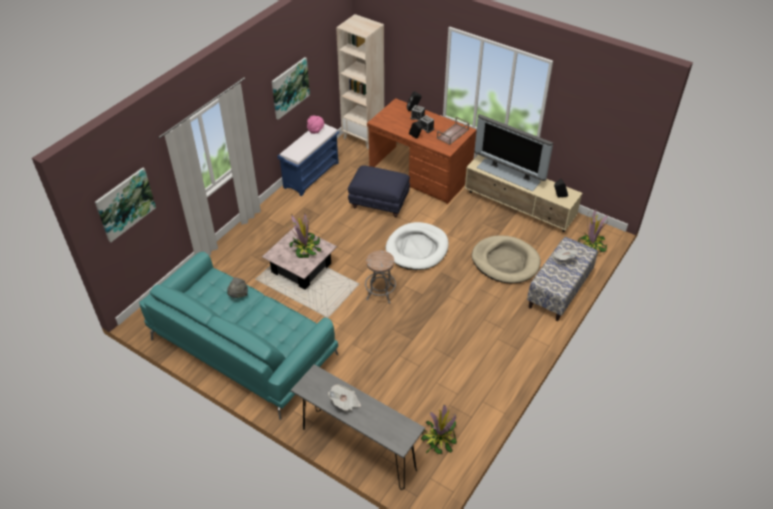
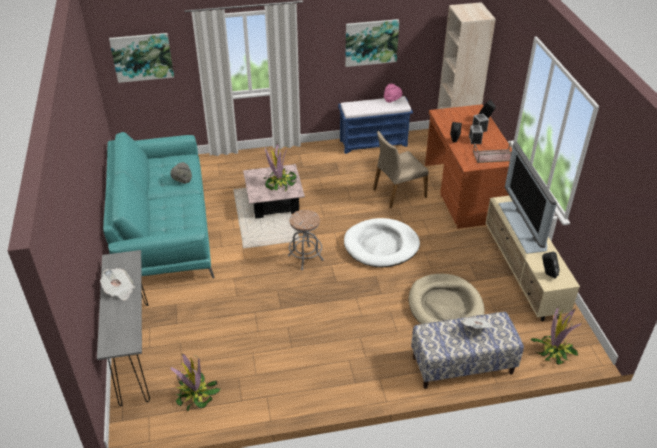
camera: 45 degrees right, 5 degrees down
(378, 203) = (398, 193): blue ottoman -> beige chair

